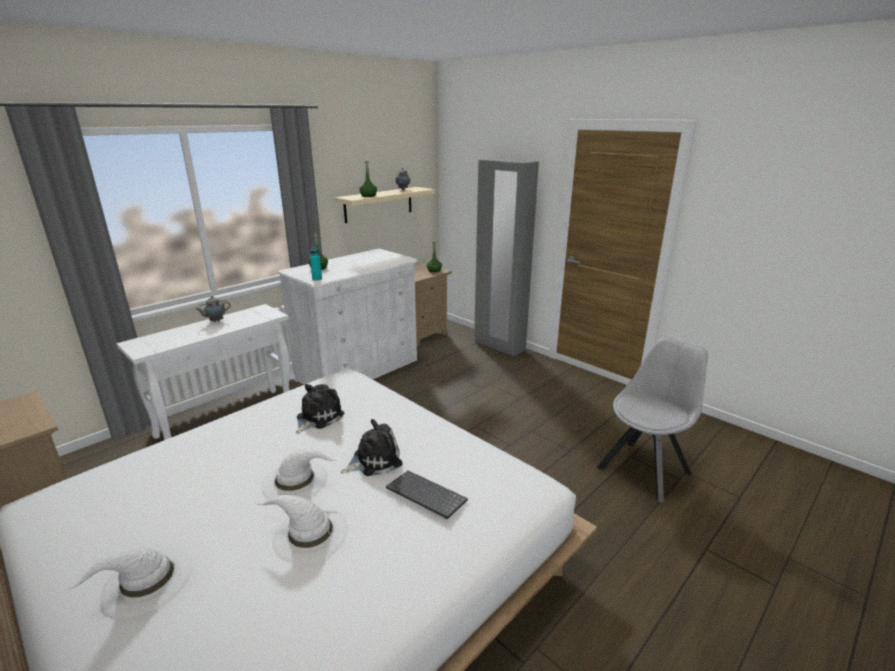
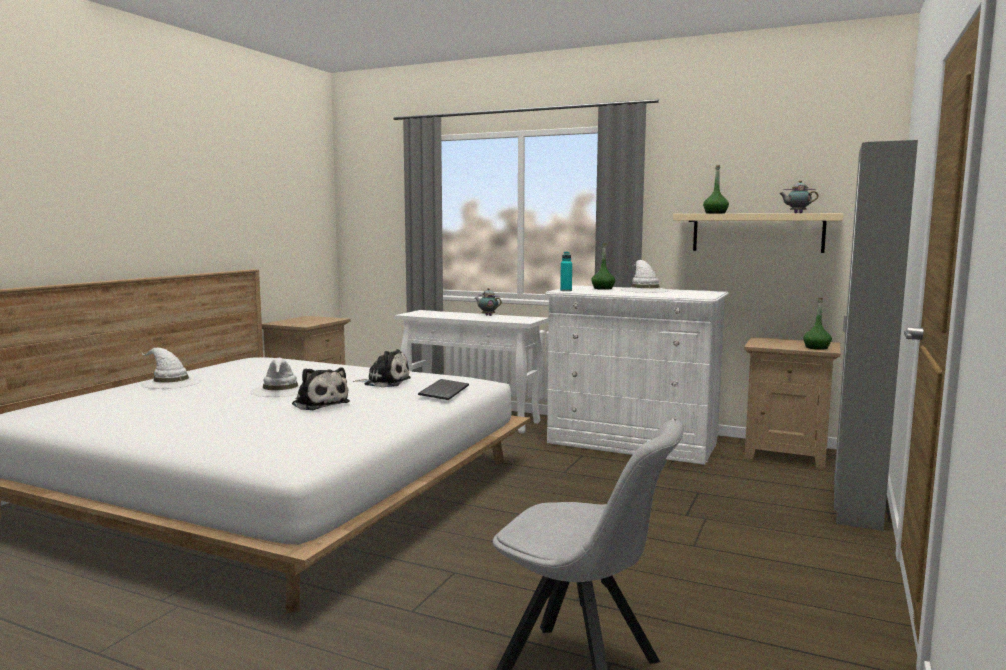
camera: 70 degrees right, 15 degrees down
(309, 535) = (211, 402): white hat -> white hat (644, 290)
(424, 496) = (265, 422): keyboard -> keyboard (443, 391)

